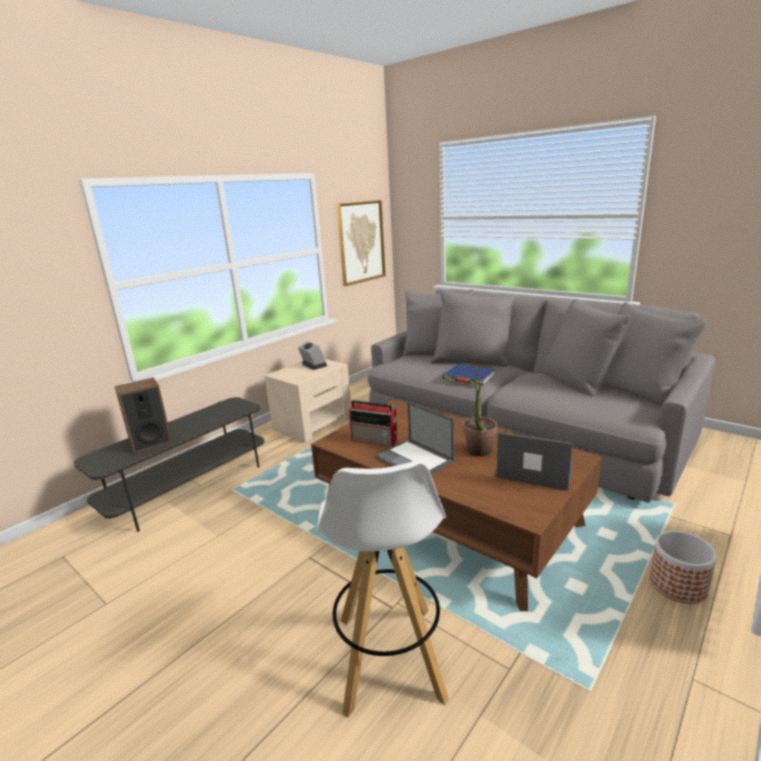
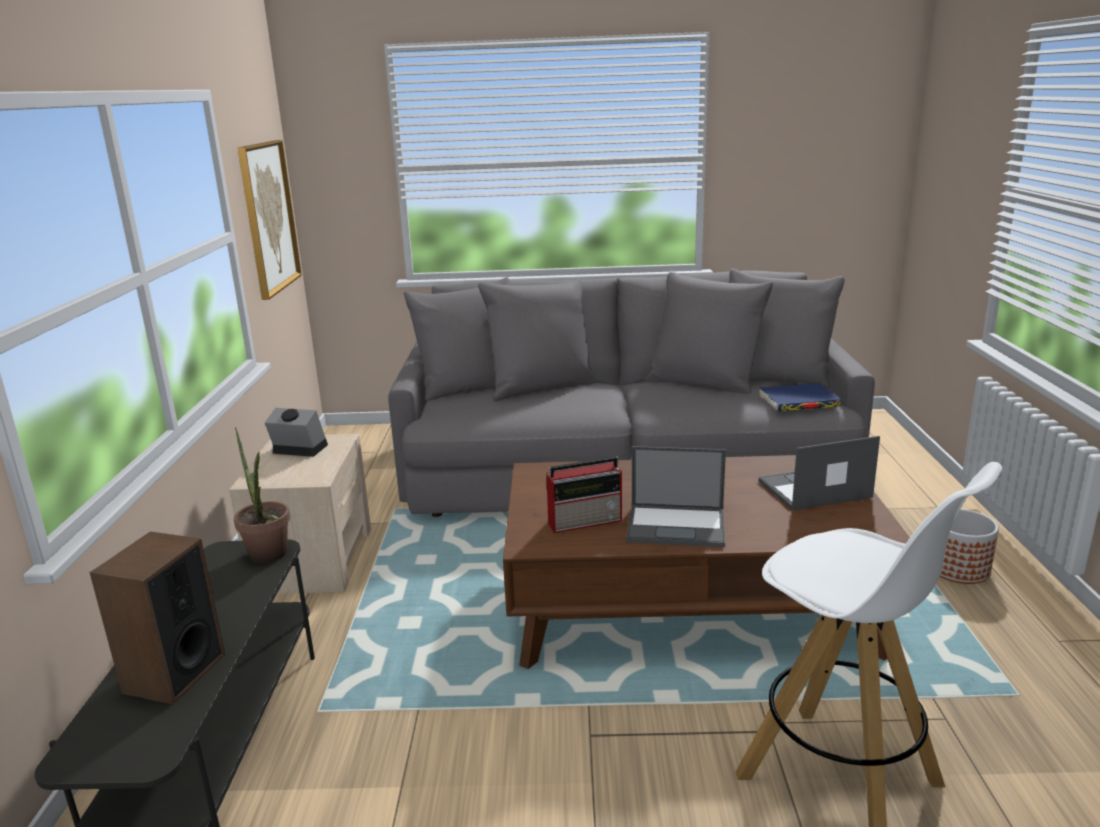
camera: 40 degrees left, 0 degrees up
(468, 377) = (579, 407): blue book -> blue book (799, 401)
(479, 453) = (732, 492): potted plant -> potted plant (270, 557)

